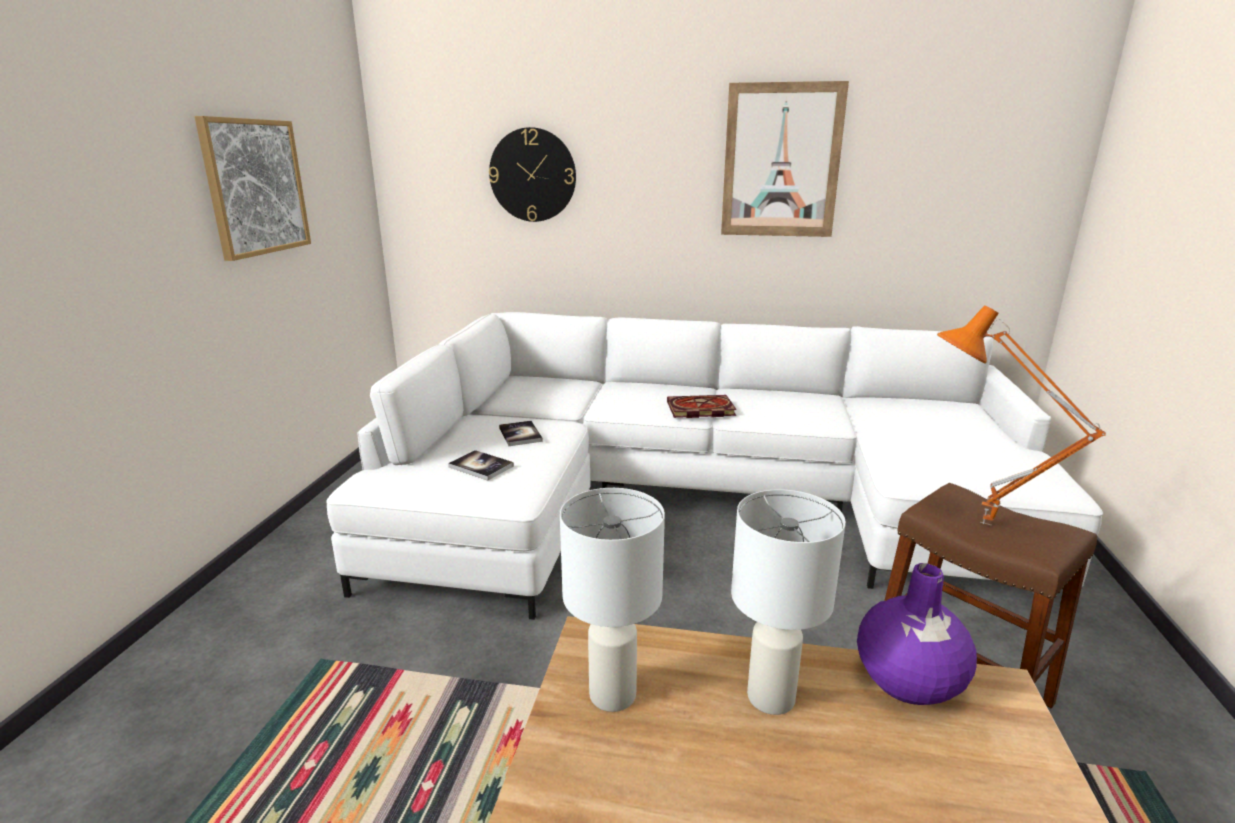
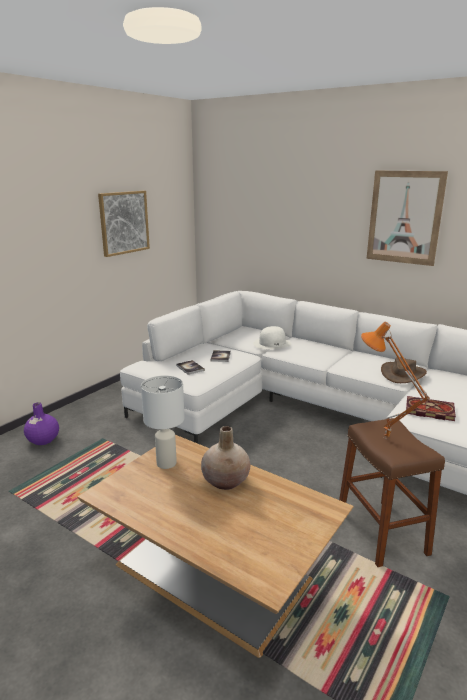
camera: 25 degrees right, 0 degrees up
(532, 175) = (268, 217): wall clock -> none
(589, 397) = (272, 344): none -> white hat
(699, 410) = (325, 360): book -> book (428, 410)
(771, 696) = (226, 481): white table lamp -> beige vase
(829, 411) = (402, 374): none -> brown hat
(907, 682) = (289, 493): purple vase -> purple vase (43, 440)

